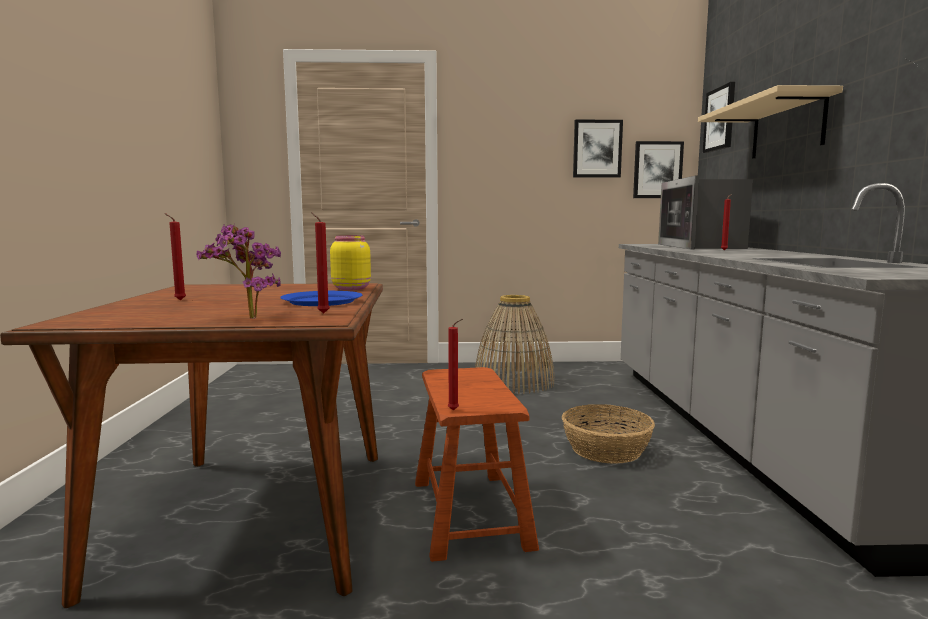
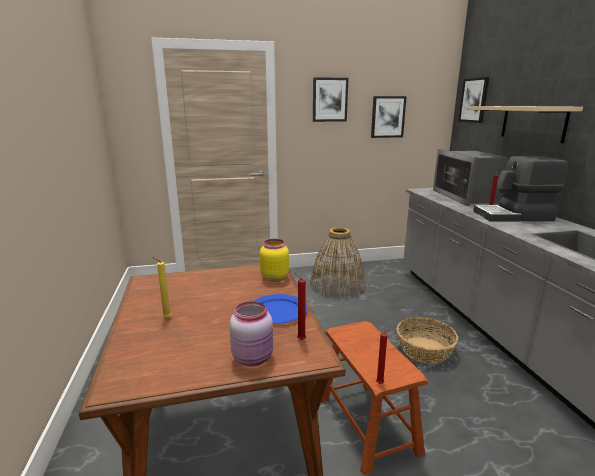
camera: 10 degrees left, 10 degrees up
(178, 300) = (165, 318): red candle -> yellow candle
(246, 318) = (254, 358): potted plant -> pink jar
(657, 170) = (426, 131): picture -> picture (329, 100)
(750, 253) = (513, 216): none -> coffee machine

